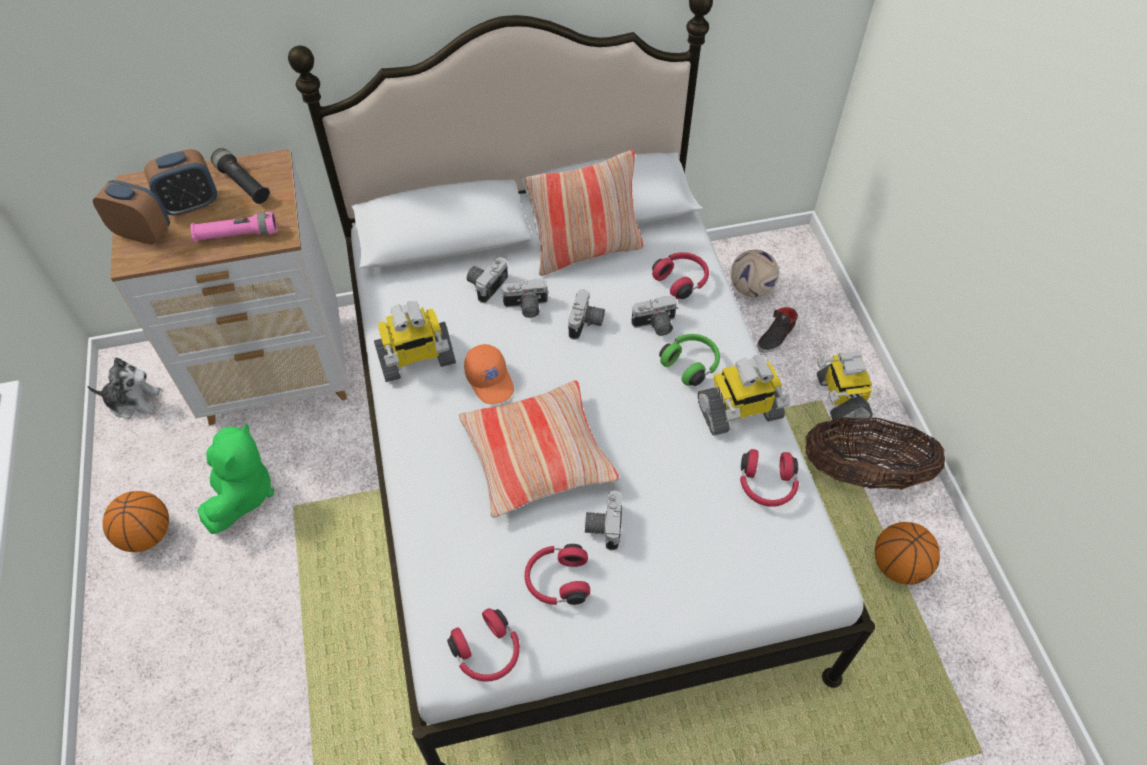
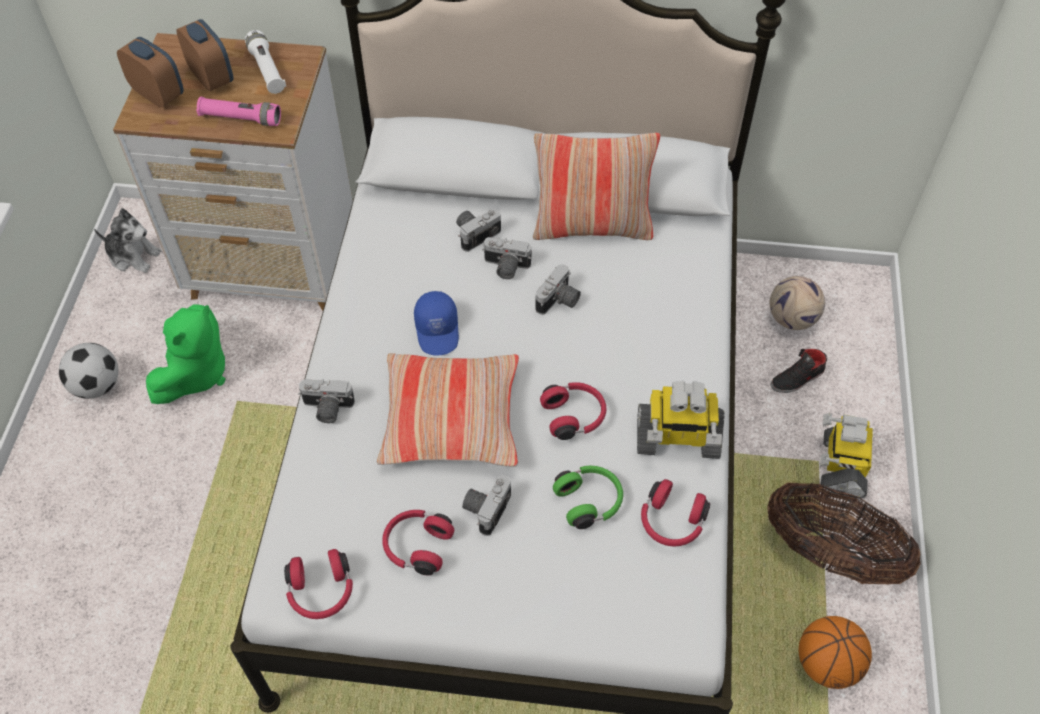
camera: 20 degrees right, 0 degrees up
(147, 534) = (97, 385): basketball -> football
(191, 204) = (212, 78): alarm clock -> alarm clock turned 120 degrees counterclockwise
(243, 184) = (267, 70): black flashlight -> white flashlight
(416, 359) = (375, 288): toy robot -> none
(490, 380) = (438, 330): orange cap -> blue cap
(655, 326) = (629, 324): camera -> camera (327, 409)
(681, 280) = (678, 285): red headphones -> red headphones (574, 416)
(691, 364) = (648, 374): green headphones -> green headphones (589, 501)

